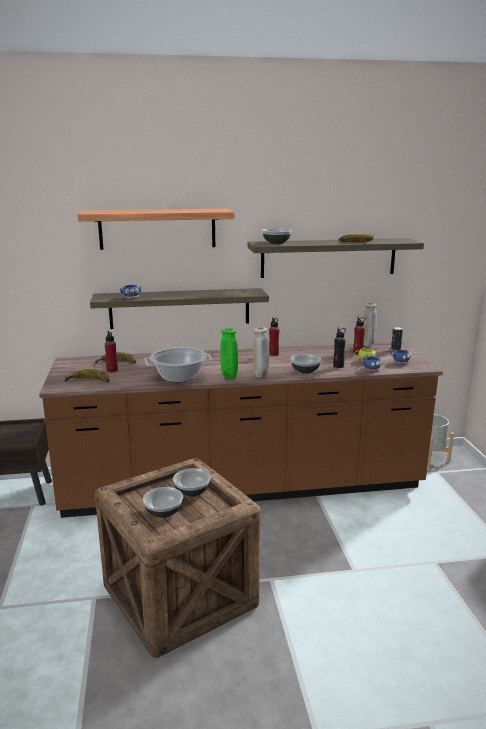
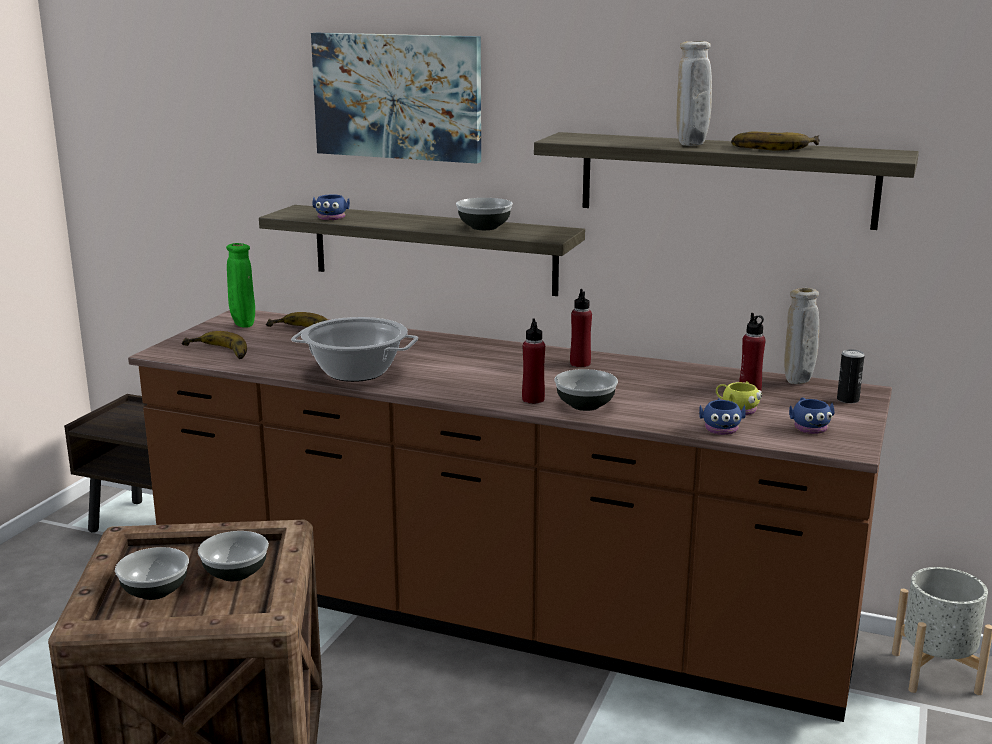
camera: 30 degrees right, 0 degrees up
(112, 370) = (277, 342): red bottle -> red bottle (533, 399)
(157, 229) = (397, 96): shelf -> picture
(229, 378) = (431, 390): green vase -> green vase (243, 326)
(261, 376) = (489, 398): beige vase -> beige vase (691, 145)
(276, 243) = (599, 138): bowl -> bowl (485, 227)
(338, 366) = (665, 409): black bottle -> none

